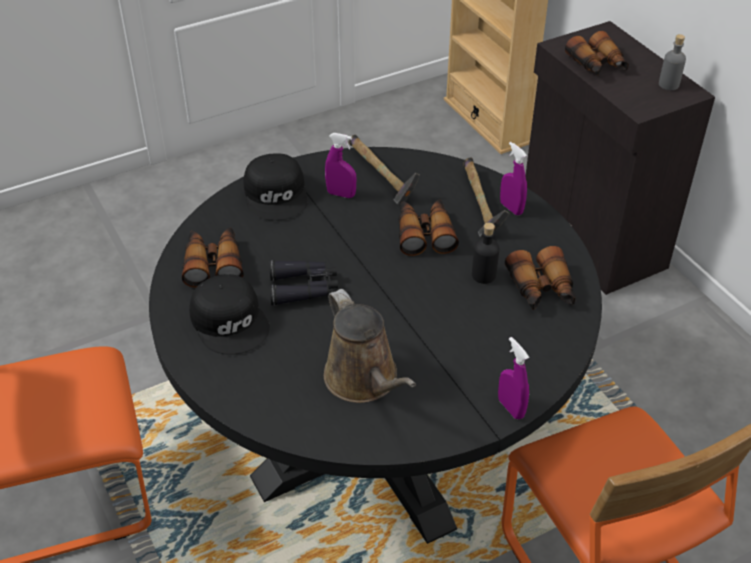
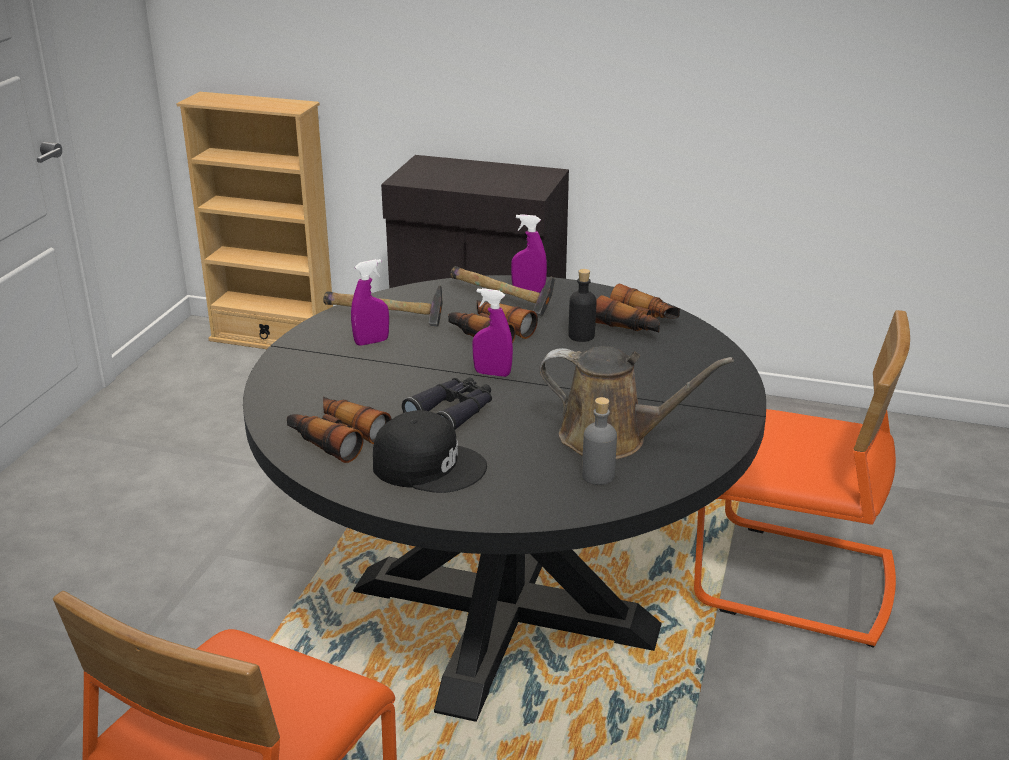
camera: 45 degrees left, 15 degrees down
(277, 194) = (310, 368): black cap -> none
(511, 408) = (740, 396): purple spray bottle -> purple spray bottle (492, 373)
(597, 65) = (454, 180): binoculars -> none
(668, 84) = (526, 173): grey bottle -> grey bottle (598, 476)

